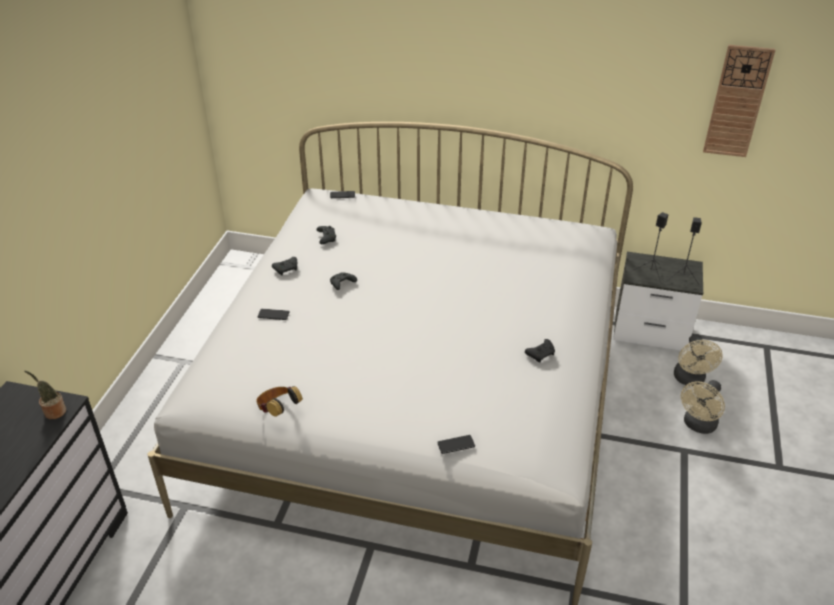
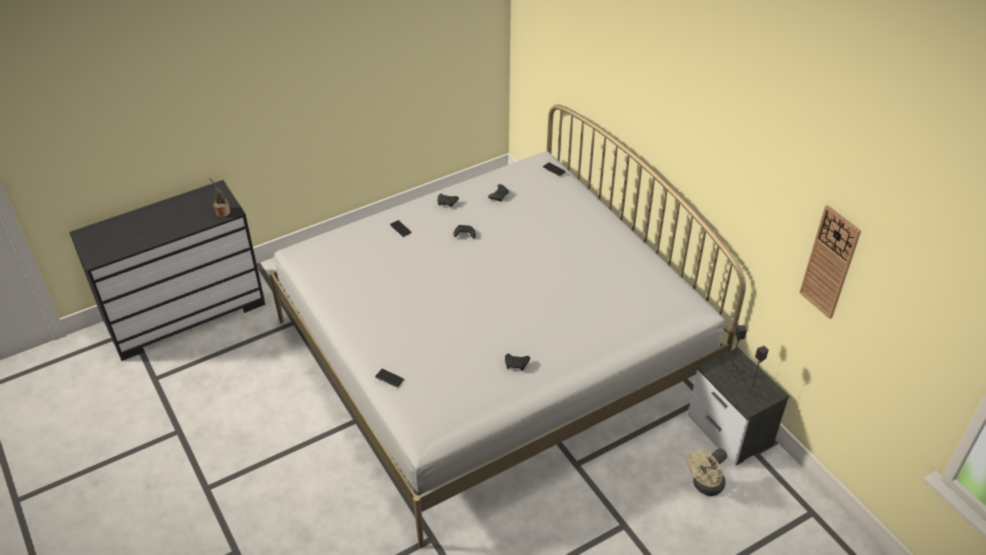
camera: 45 degrees right, 5 degrees up
(278, 410) = (329, 289): headphones -> none
(698, 425) = (660, 519): beige fan -> none

